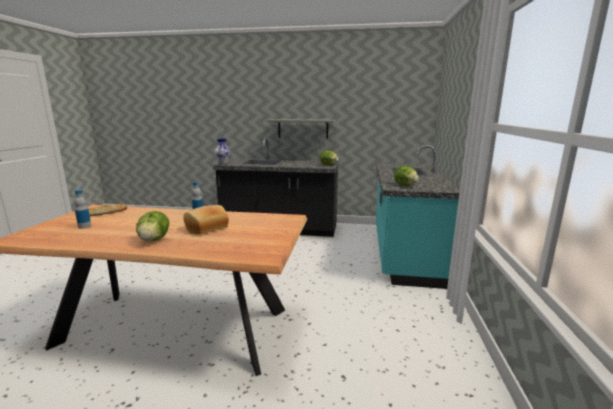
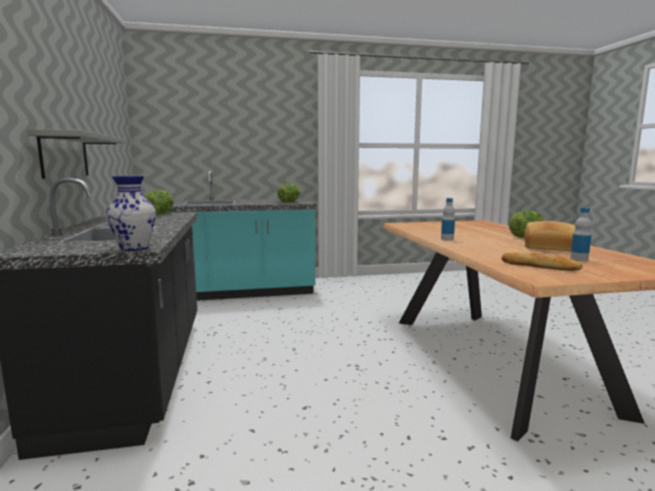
camera: 110 degrees left, 5 degrees down
(207, 228) = (471, 233): bread -> bread (549, 247)

